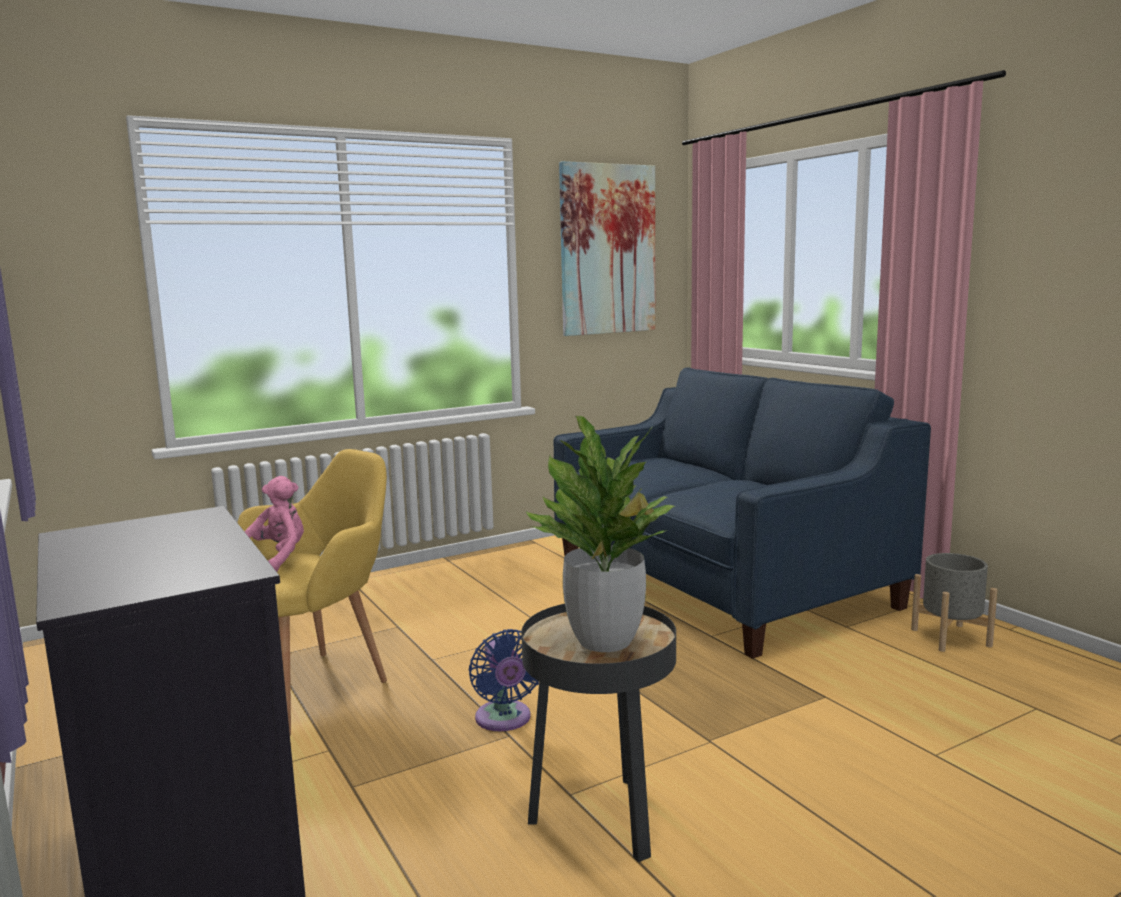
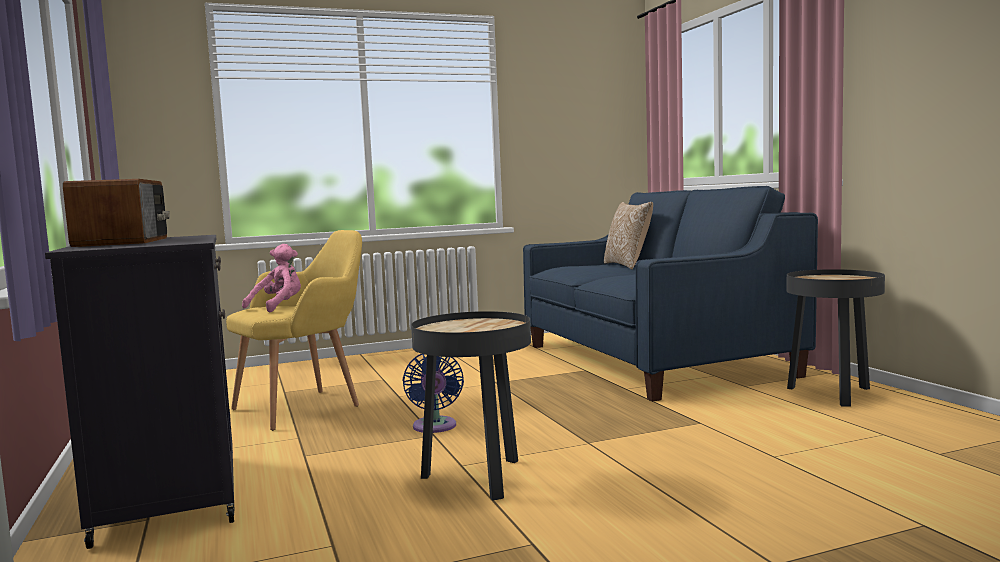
camera: 10 degrees right, 5 degrees down
(118, 552) = (124, 242): none -> radio
(606, 640) = (475, 329): potted plant -> none
(607, 250) = (576, 103): picture -> none
(685, 463) = (628, 265): none -> pillow
(950, 637) = (833, 393): grey planter -> black side table

